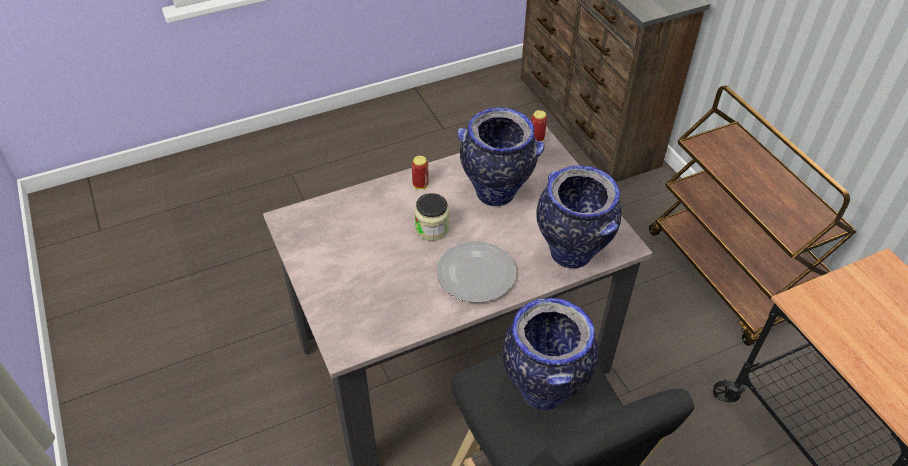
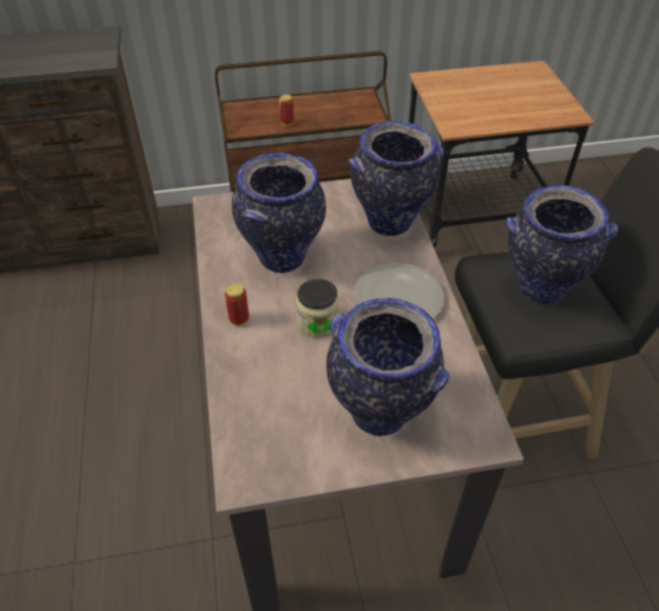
camera: 75 degrees left, 0 degrees up
(353, 280) = (381, 414): none -> vase
(537, 139) = (210, 207): can -> can (287, 123)

